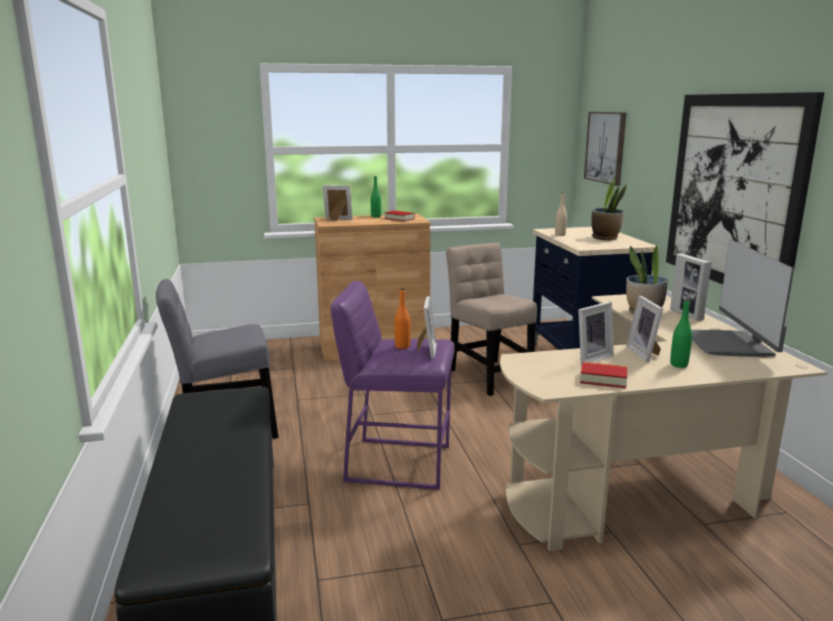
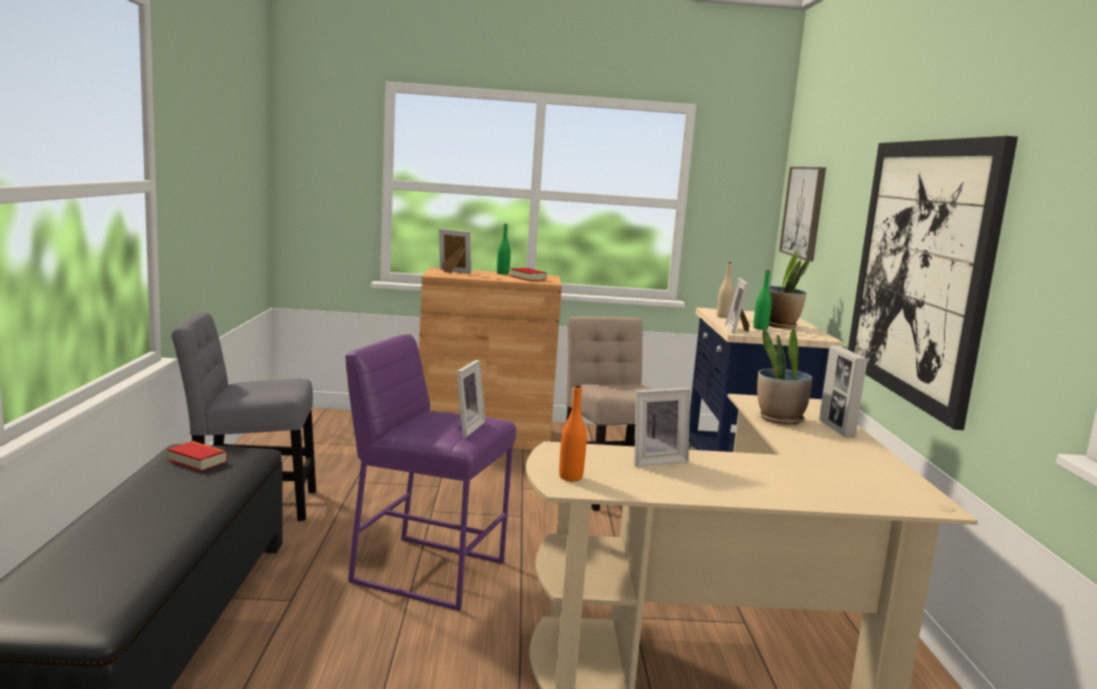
camera: 10 degrees right, 5 degrees down
(402, 346) = (441, 420): orange bottle -> orange bottle (570, 477)
(603, 379) = (647, 486): book -> book (197, 461)
(645, 353) = (734, 465): picture frame -> picture frame (737, 330)
(678, 365) = (768, 483): green bottle -> green bottle (760, 328)
(729, 344) = (863, 469): monitor -> none

